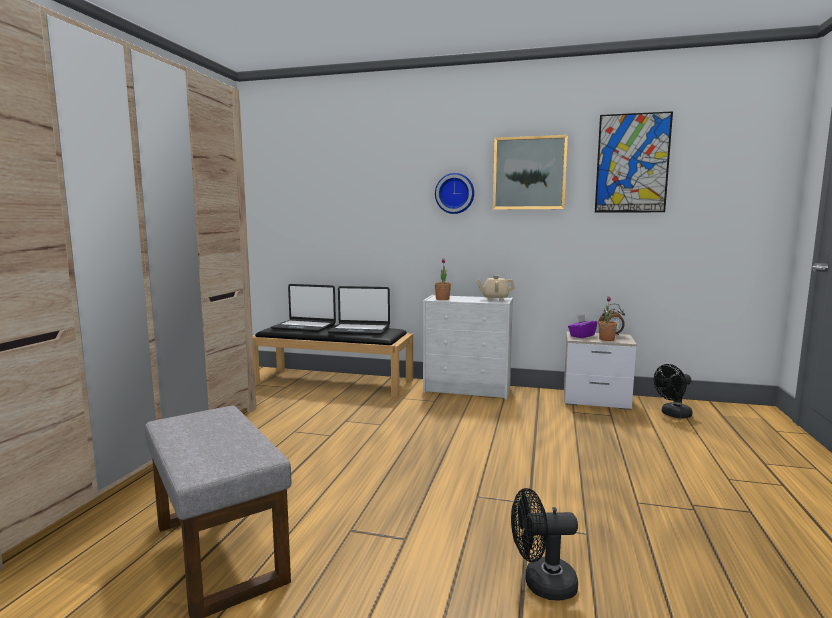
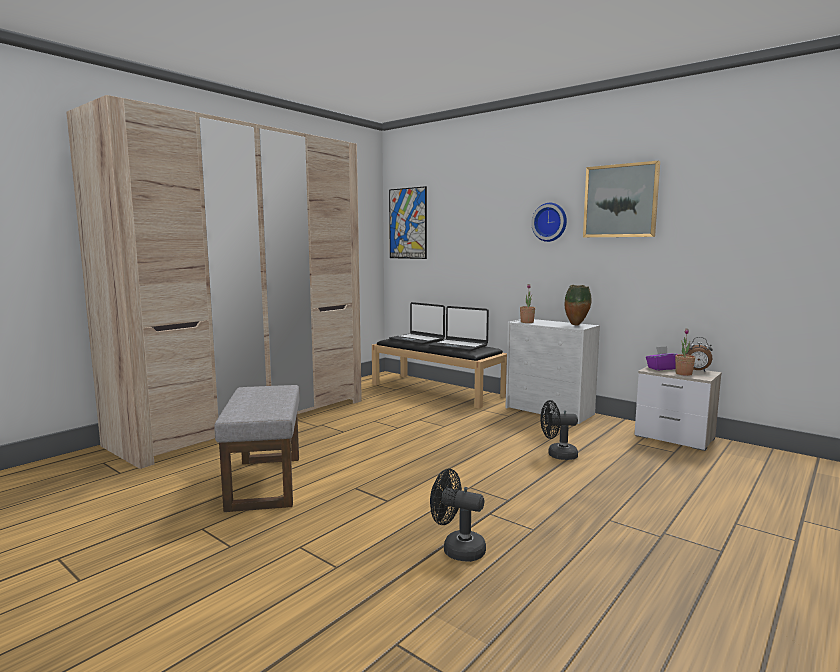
camera: 25 degrees right, 0 degrees up
(495, 299) = (577, 325): beige teapot -> vase
(632, 163) = (730, 187): picture -> picture (408, 223)
(673, 414) = (749, 462): black fan -> black fan (557, 455)

